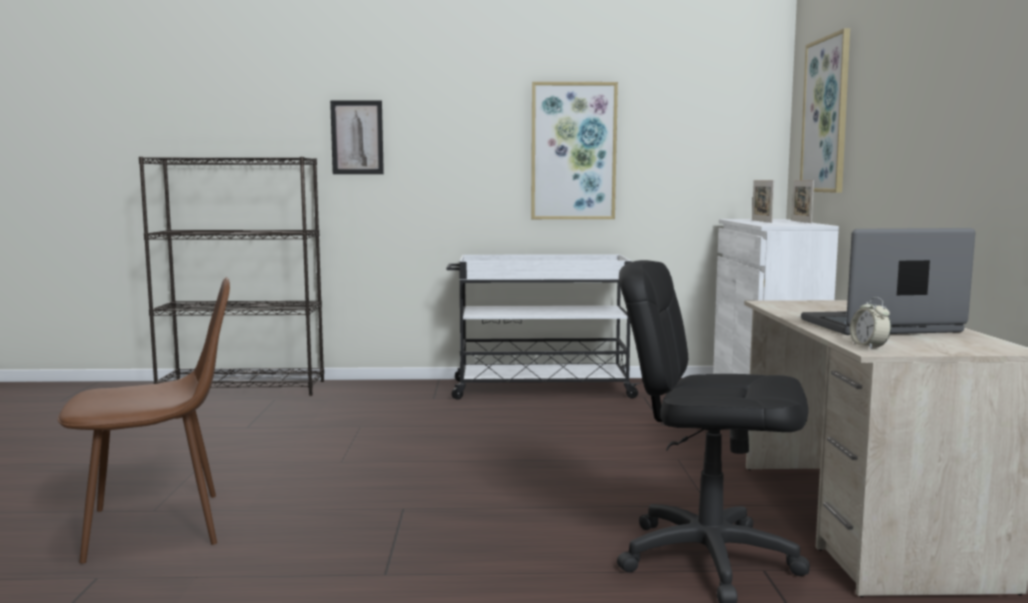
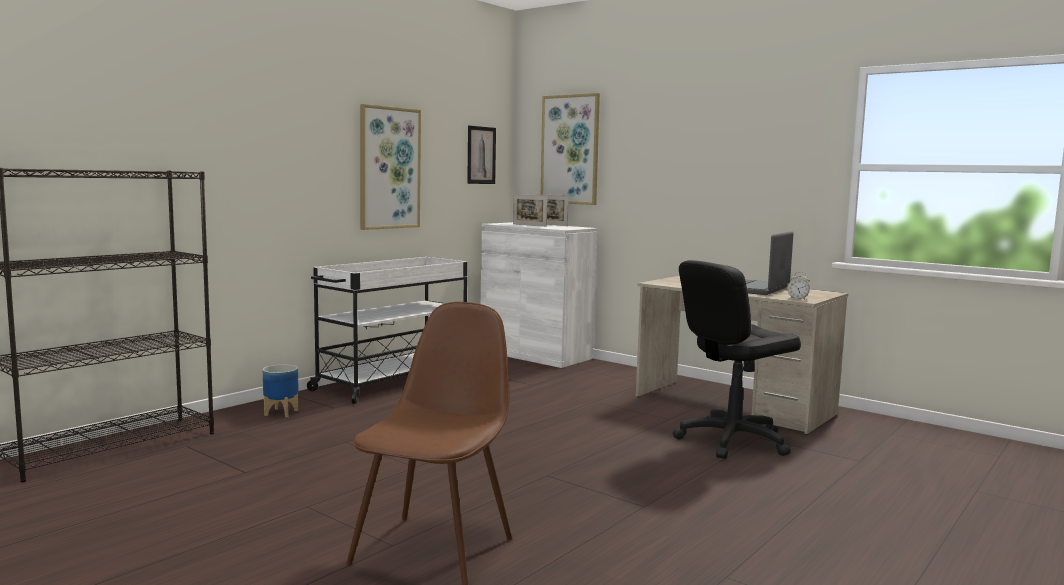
camera: 50 degrees left, 0 degrees up
(357, 137) = (209, 148): picture -> picture (481, 155)
(390, 392) = (281, 413): none -> planter

